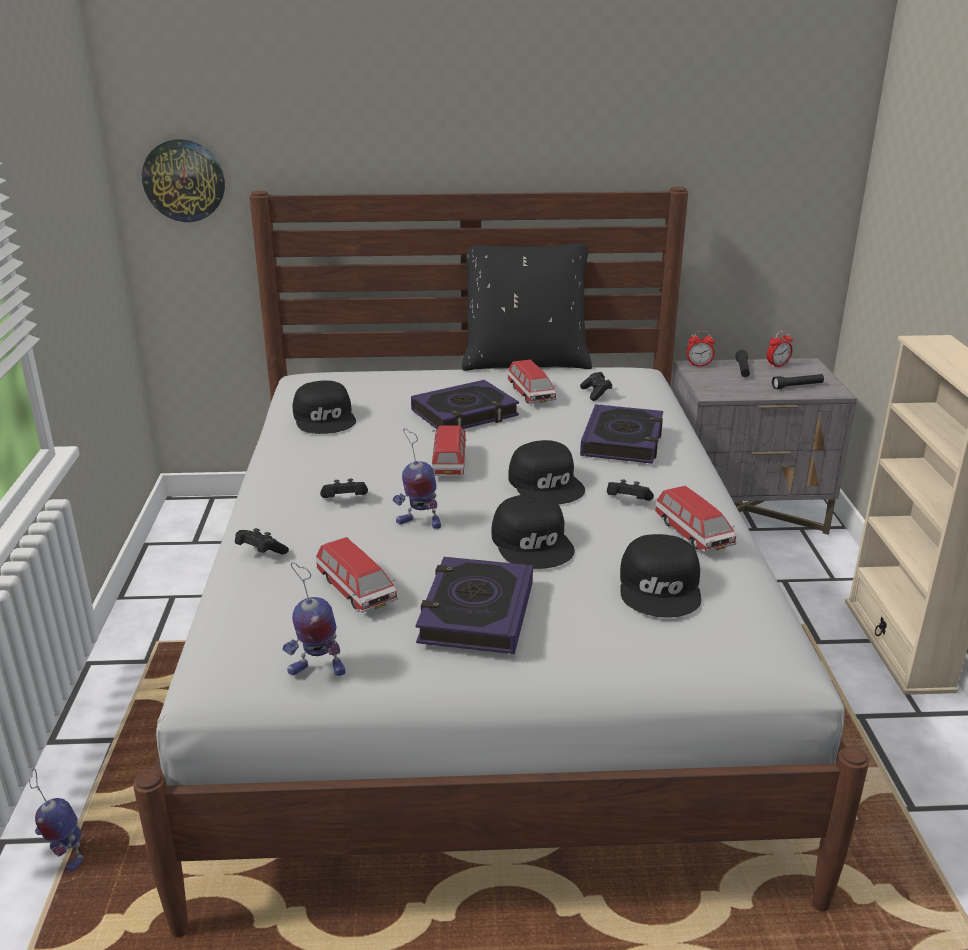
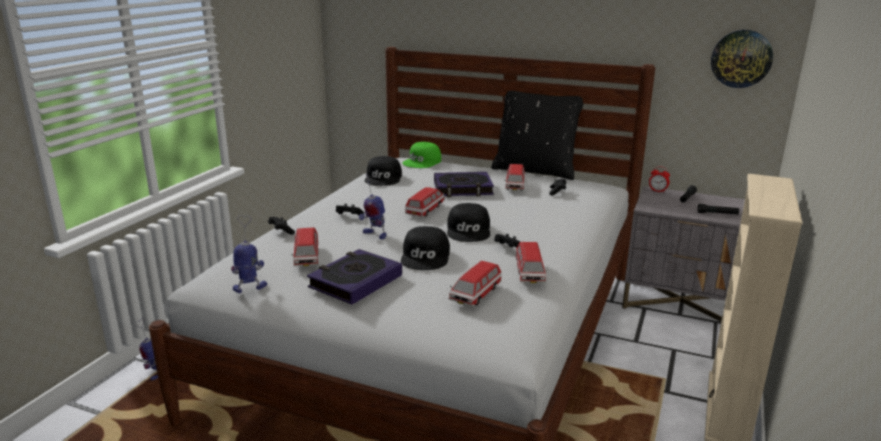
camera: 25 degrees right, 5 degrees down
(184, 180) = (356, 38): wall clock -> wall clock (741, 58)
(316, 670) = (250, 288): toy robot -> toy robot turned 135 degrees clockwise
(353, 377) = (422, 162): none -> green cap
(622, 441) = (543, 218): book -> none
(661, 587) = (475, 294): black cap -> toy car
(777, 365) = (716, 200): alarm clock -> none

